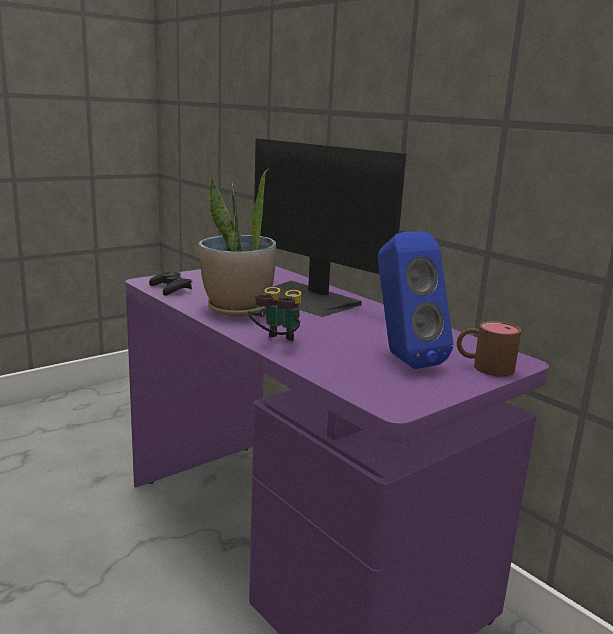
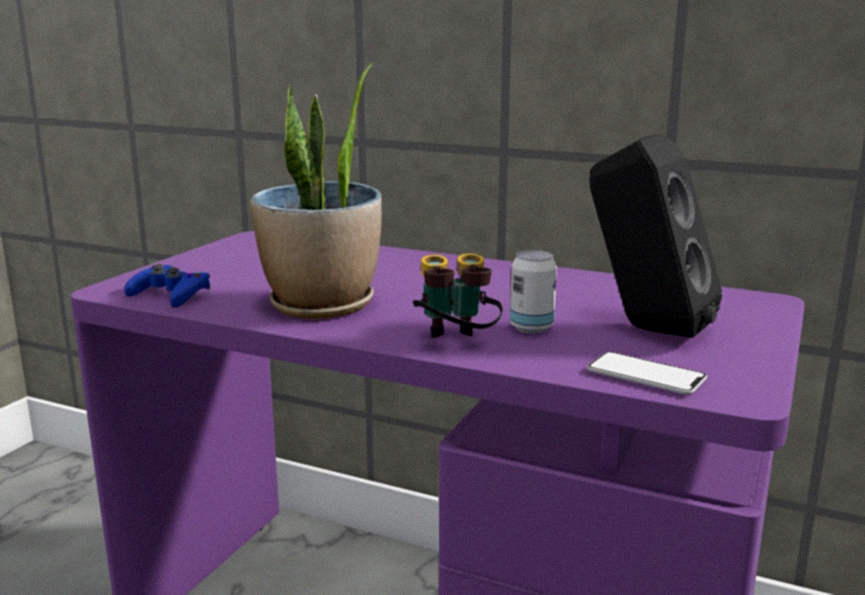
camera: 25 degrees left, 0 degrees up
(171, 288) = (170, 294): black game controller -> blue game controller
(308, 299) = (398, 271): monitor -> none
(333, 344) = (531, 328): none -> can
(356, 383) = (645, 375): none -> phone
(402, 359) = (644, 328): blue speaker -> black speaker
(484, 367) = (744, 316): brown mug -> none

